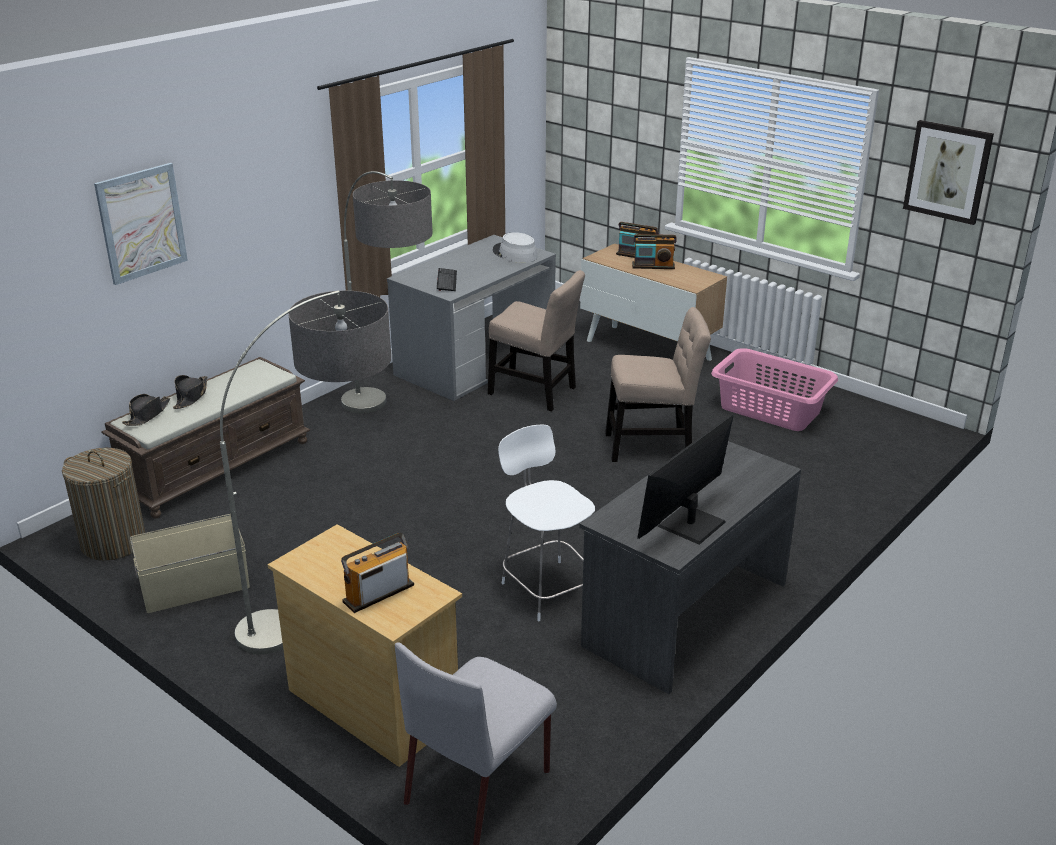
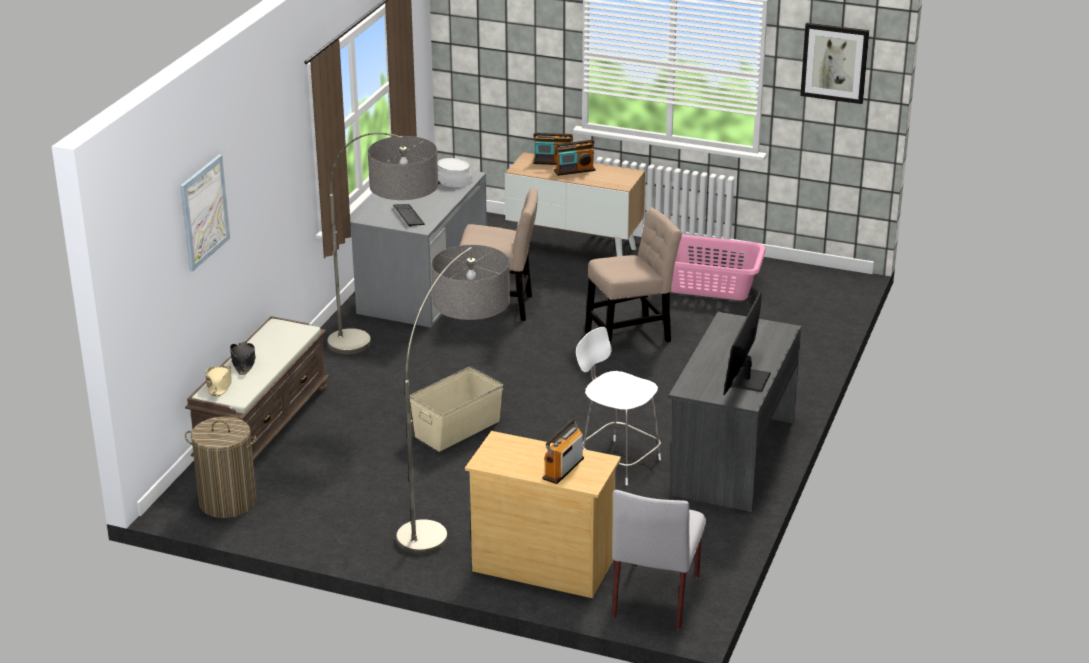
camera: 20 degrees left, 0 degrees up
(147, 415) = (220, 384): black hat -> beige hat
(194, 586) = (331, 519): beige storage box -> beige storage box (456, 428)

